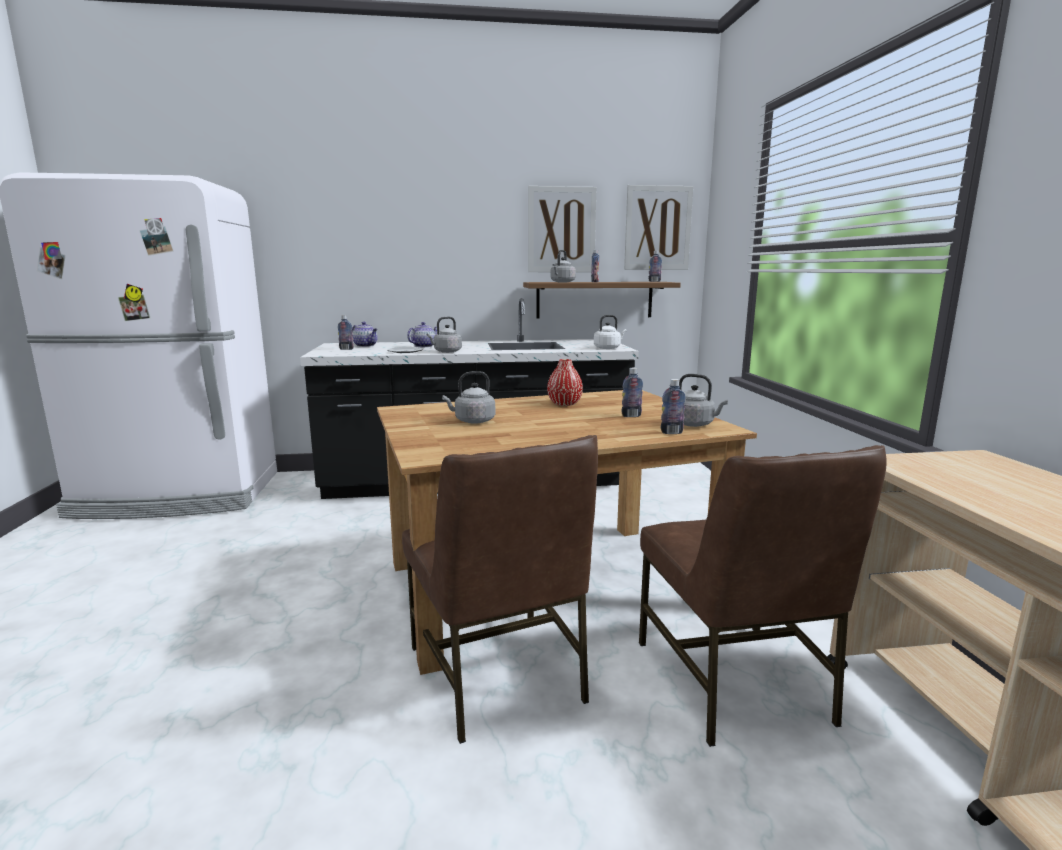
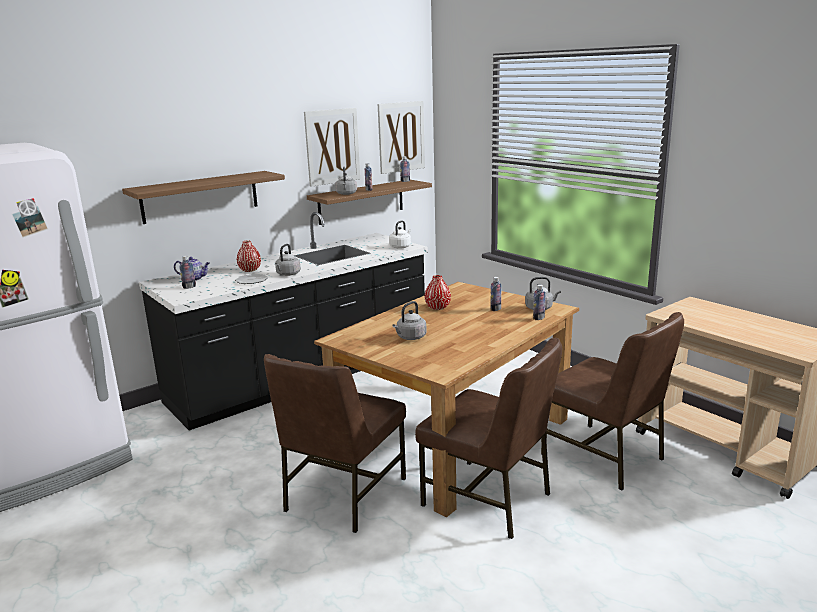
camera: 30 degrees left, 5 degrees up
(354, 602) = (343, 495): none -> brown chair
(398, 266) = (200, 197): none -> shelf
(424, 346) = (250, 270): teapot -> red vase

